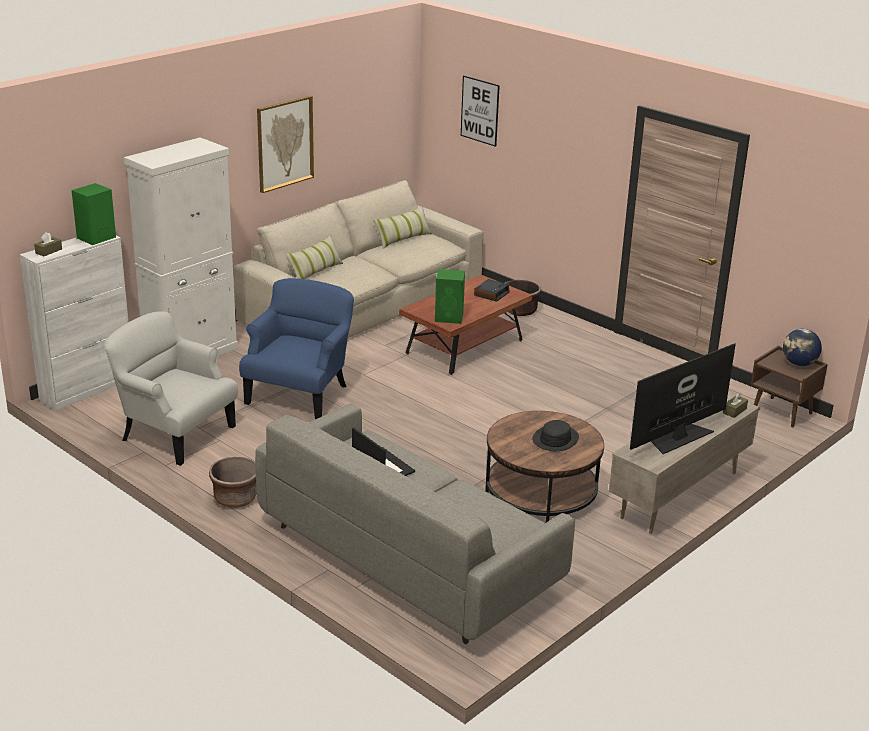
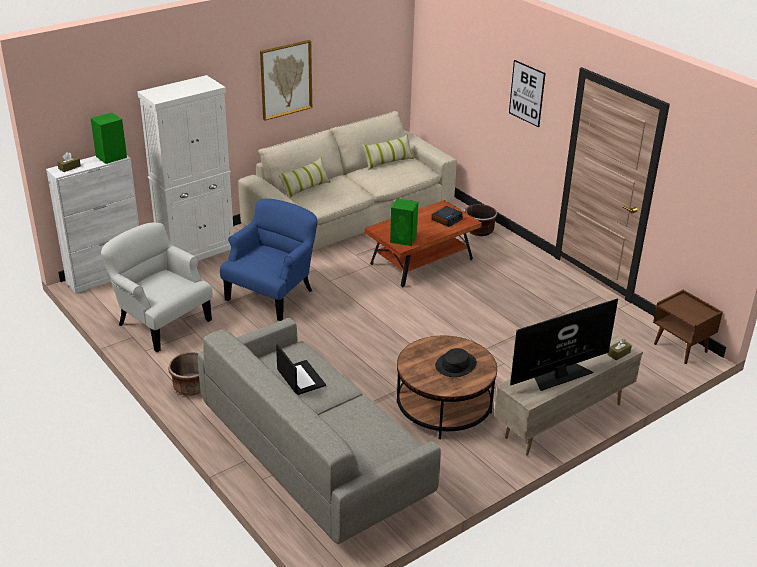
camera: 10 degrees right, 5 degrees up
(480, 110) = (458, 57): picture -> picture (527, 93)
(799, 364) = (697, 309): globe -> none

